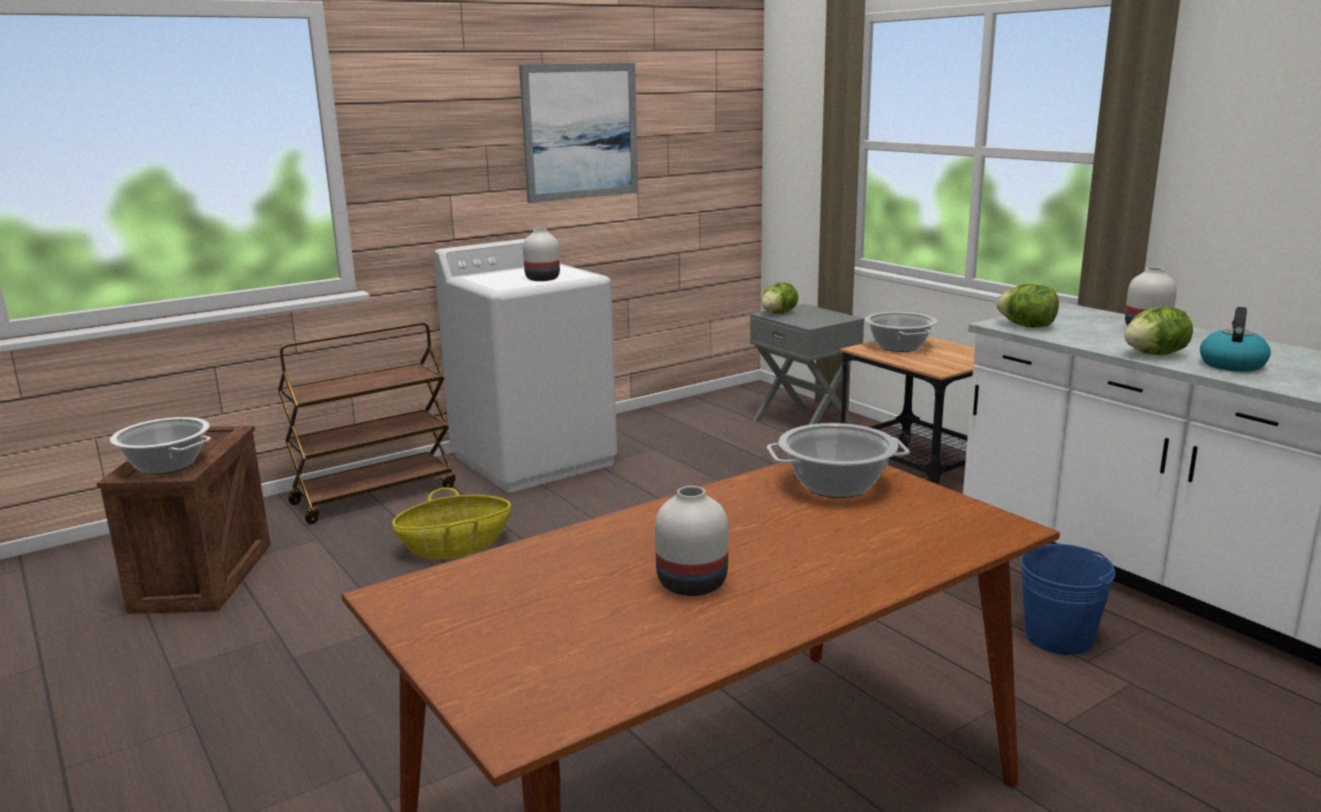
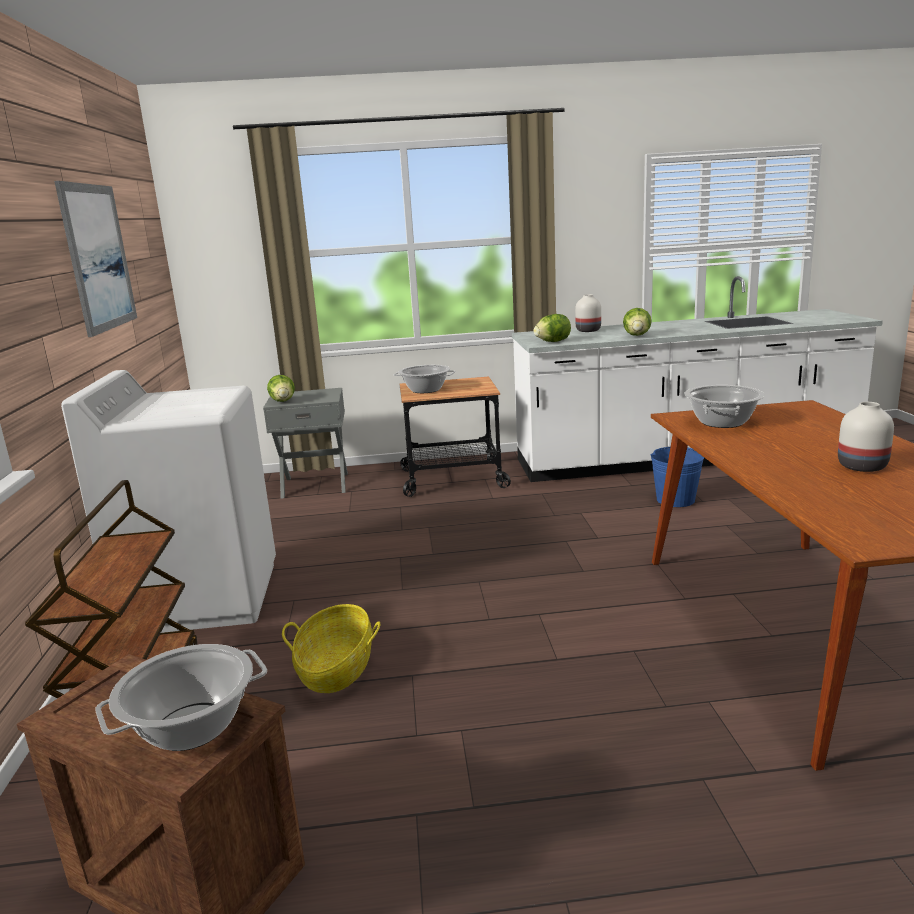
camera: 60 degrees left, 0 degrees up
(541, 279) = (207, 400): white vase -> none
(1231, 364) = (667, 331): kettle -> none

